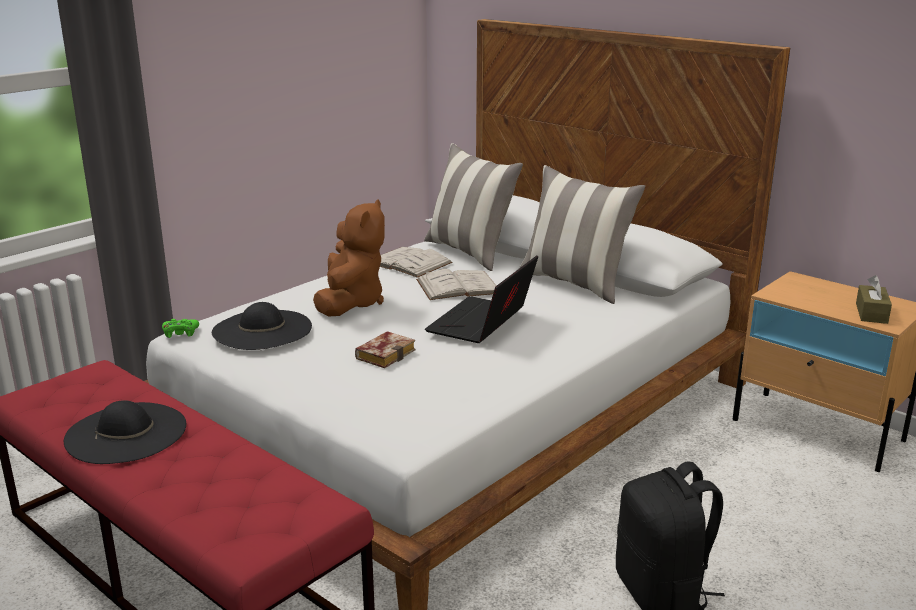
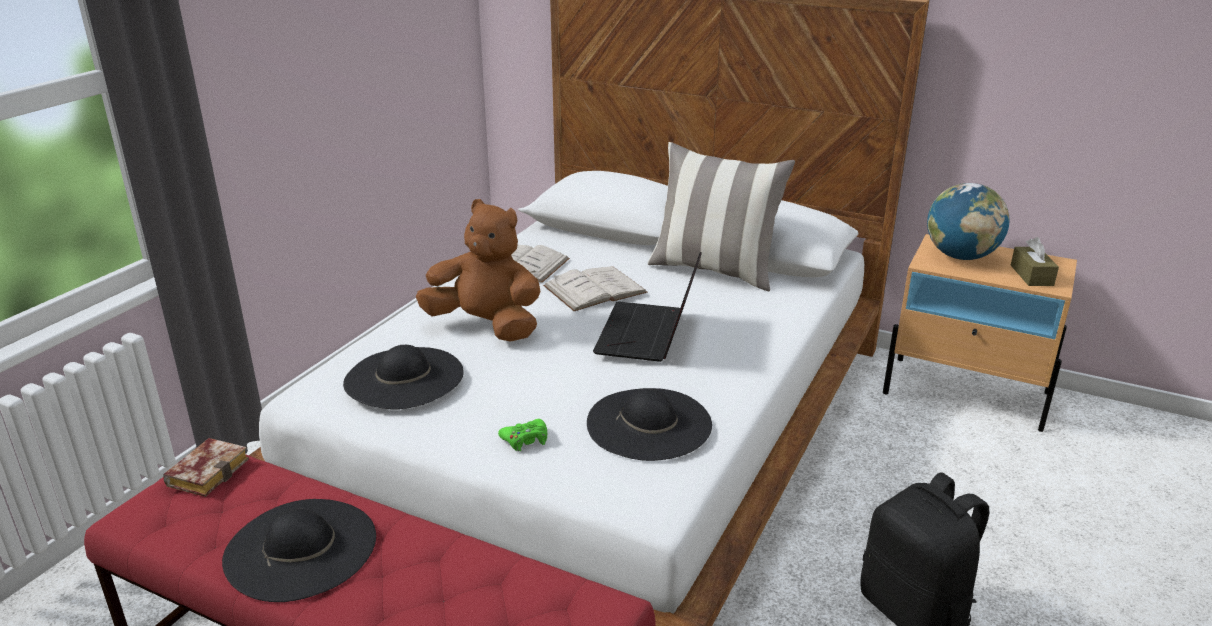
camera: 15 degrees left, 5 degrees up
(180, 333) = (301, 394): green game controller -> green game controller (525, 440)
(351, 303) = (486, 326): brown plush toy -> brown plush toy turned 60 degrees counterclockwise
(385, 354) = (564, 389): book -> book (208, 471)
(439, 385) = (649, 423): none -> black hat
(470, 252) = (580, 243): pillow -> none
(810, 291) = (960, 256): none -> globe

